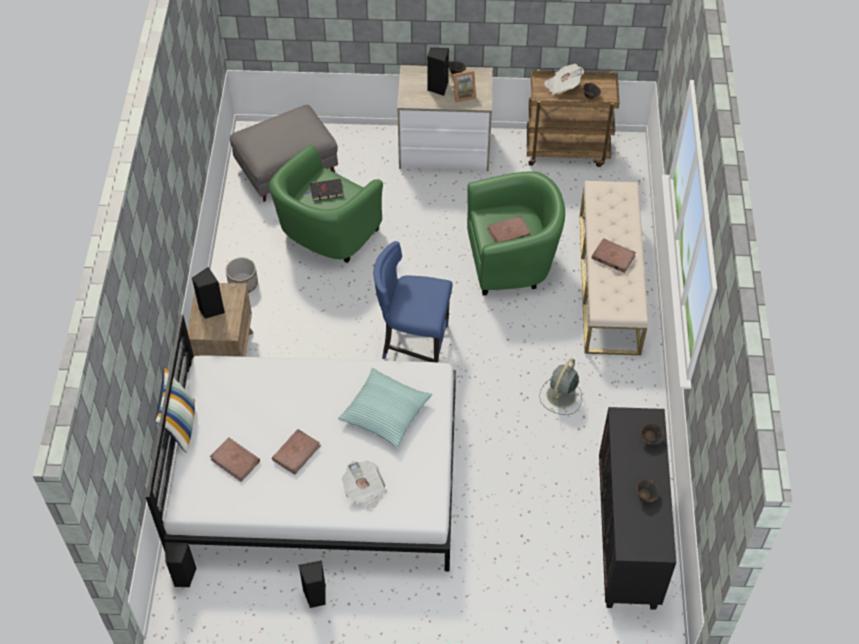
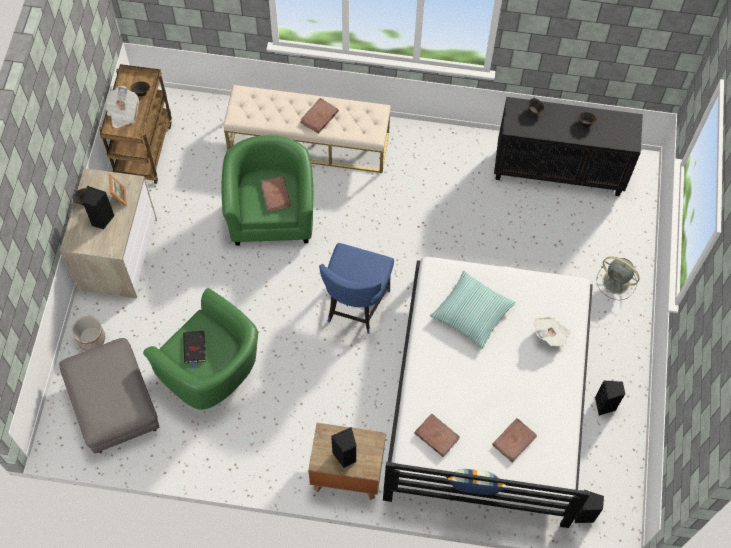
camera: 85 degrees left, 10 degrees up
(243, 284) = (262, 454): planter -> planter (91, 338)
(296, 452) = (509, 388): brown book -> brown book (436, 436)
(560, 396) = (424, 197): grey fan -> grey fan (617, 282)

